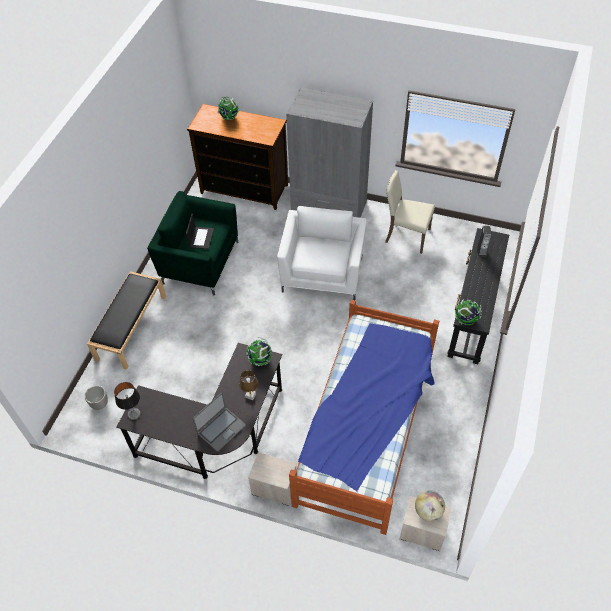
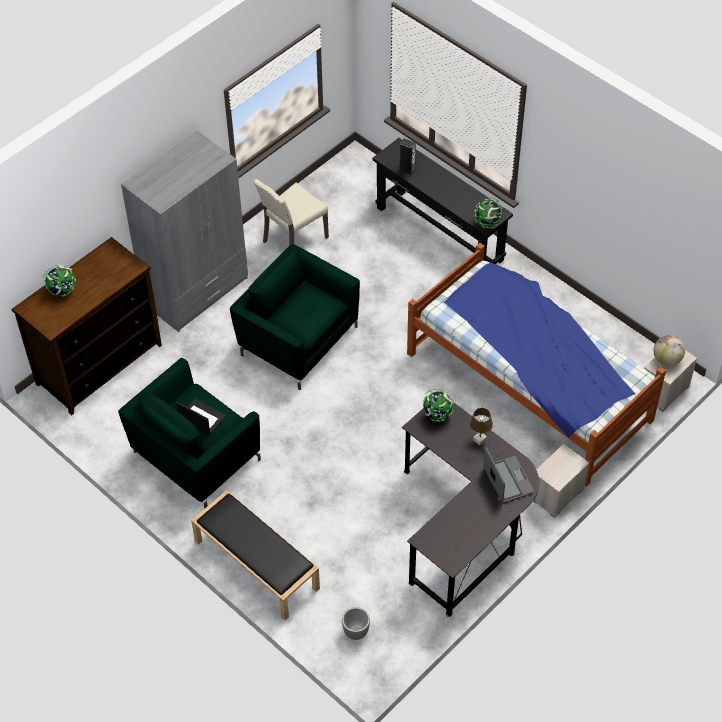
camera: 65 degrees left, 0 degrees up
(134, 414) = (445, 555): table lamp -> none
(323, 274) = (298, 339): white armchair -> green armchair

